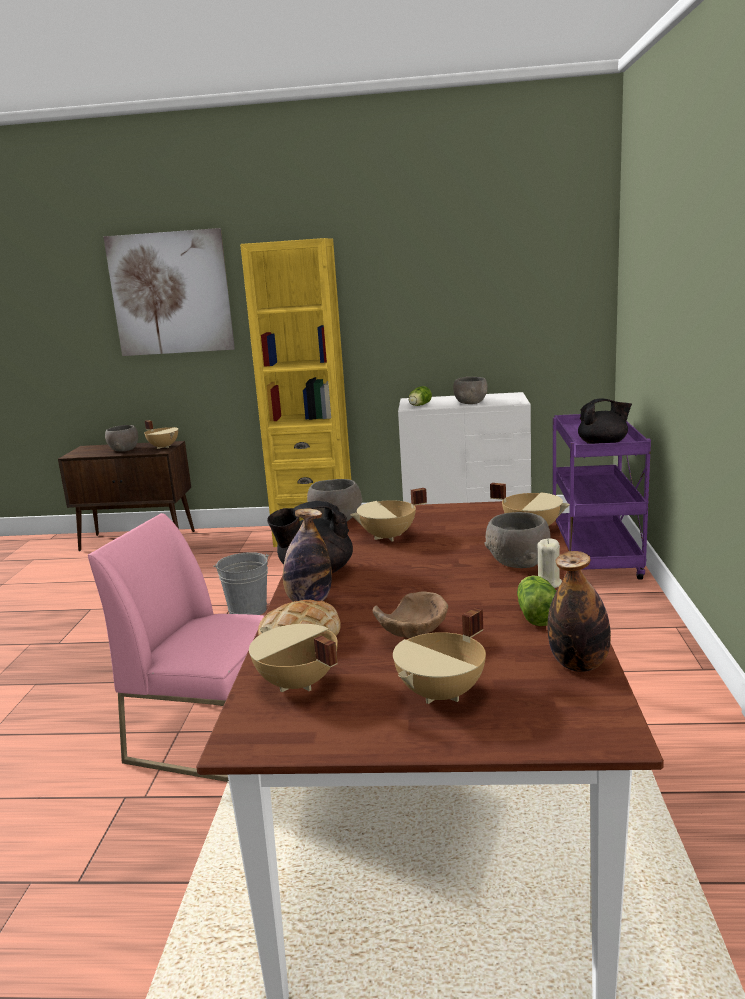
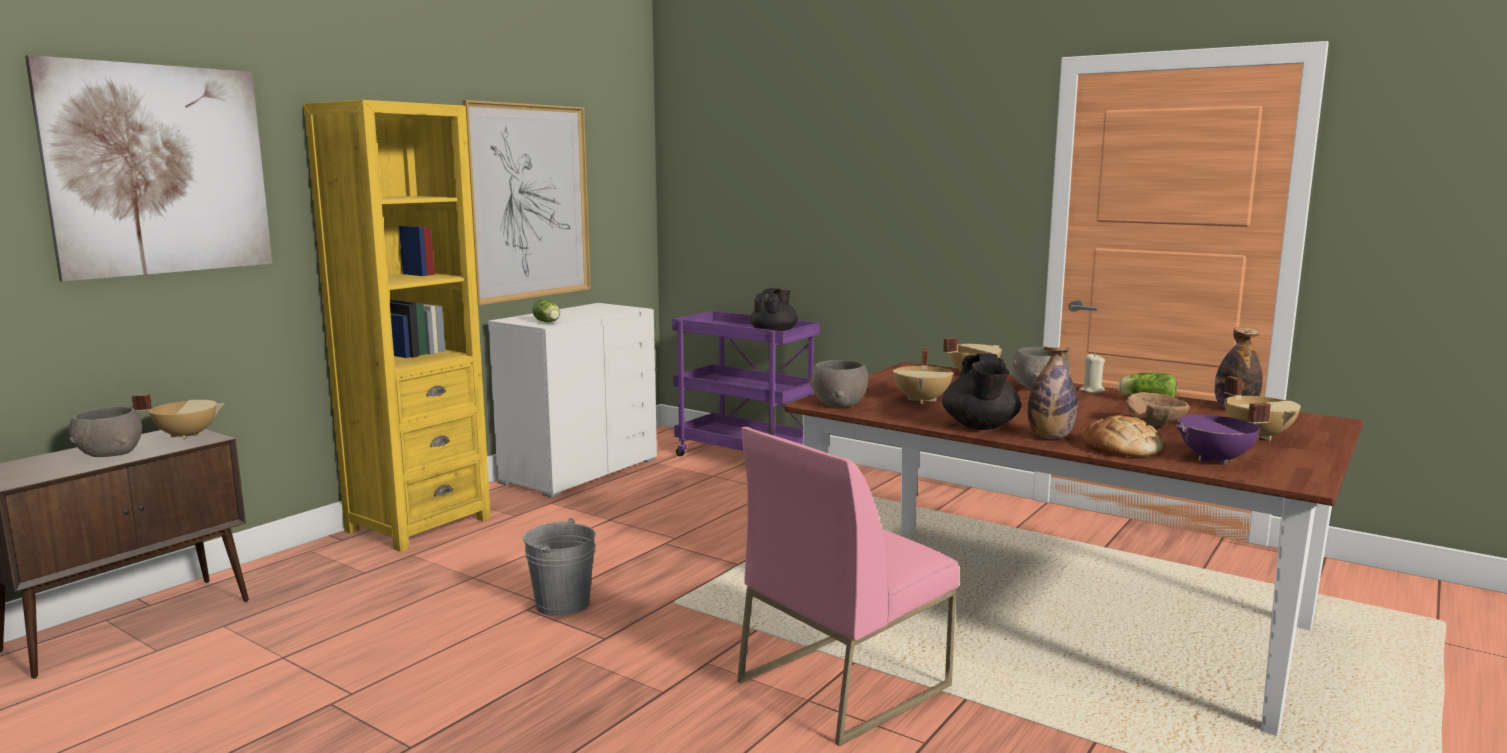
camera: 60 degrees left, 5 degrees down
(296, 684) = (1216, 460): beige cooking pot -> purple cooking pot
(451, 304) = (529, 202): none -> picture
(471, 402) = (592, 314): grey bowl -> none

